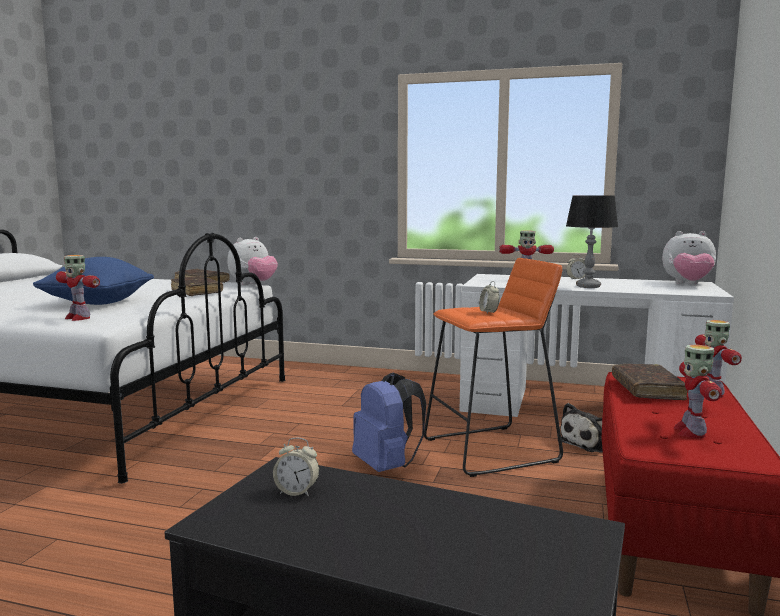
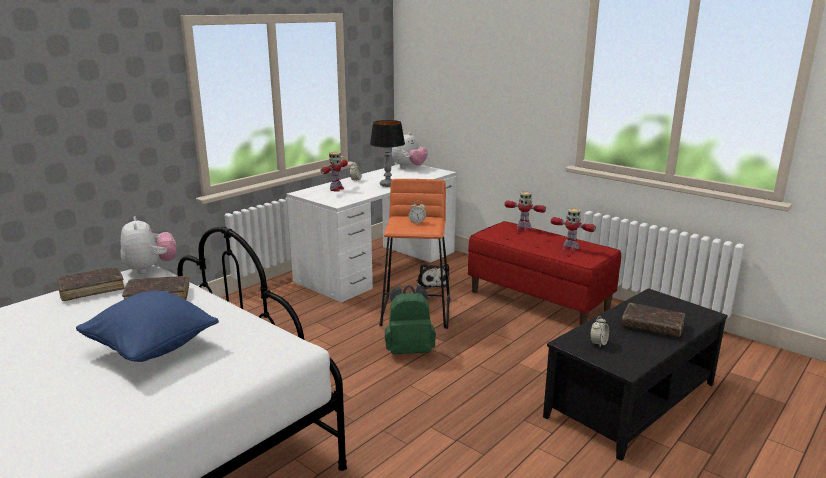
camera: 65 degrees left, 10 degrees up
(78, 318) = (239, 360): toy robot -> none
(387, 466) = (409, 350): blue backpack -> green backpack
(647, 390) = (508, 238): brown book -> brown book (652, 326)

